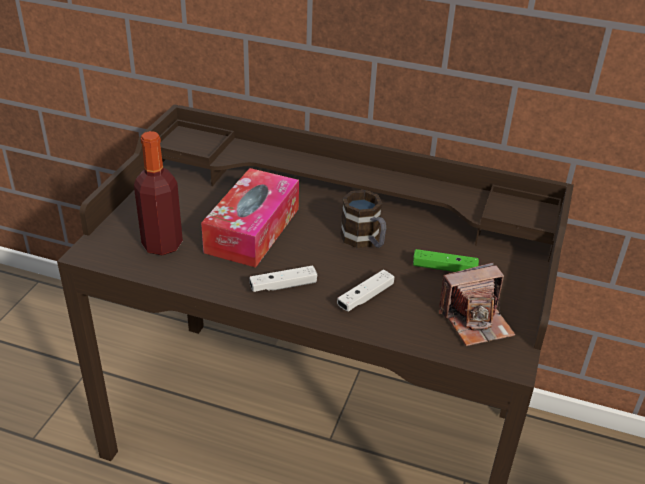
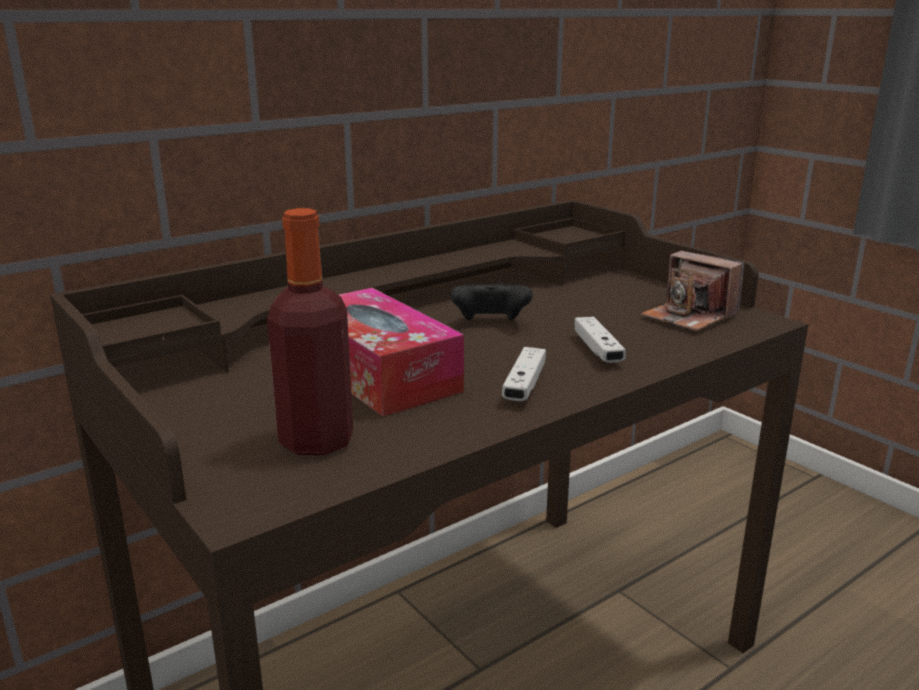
camera: 55 degrees left, 15 degrees down
(364, 241) = (490, 324): mug -> black game controller
(444, 268) = (586, 305): green game controller -> none
(475, 321) = (689, 316): camera -> camera turned 120 degrees clockwise

